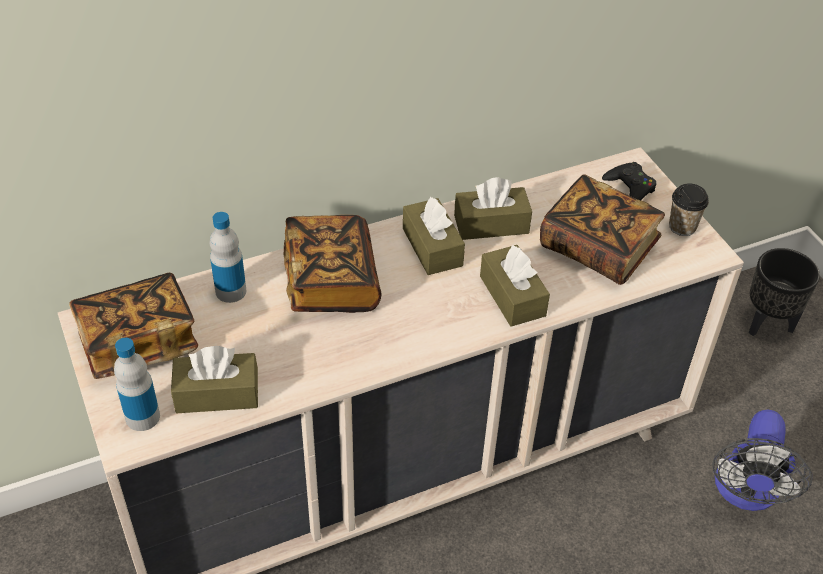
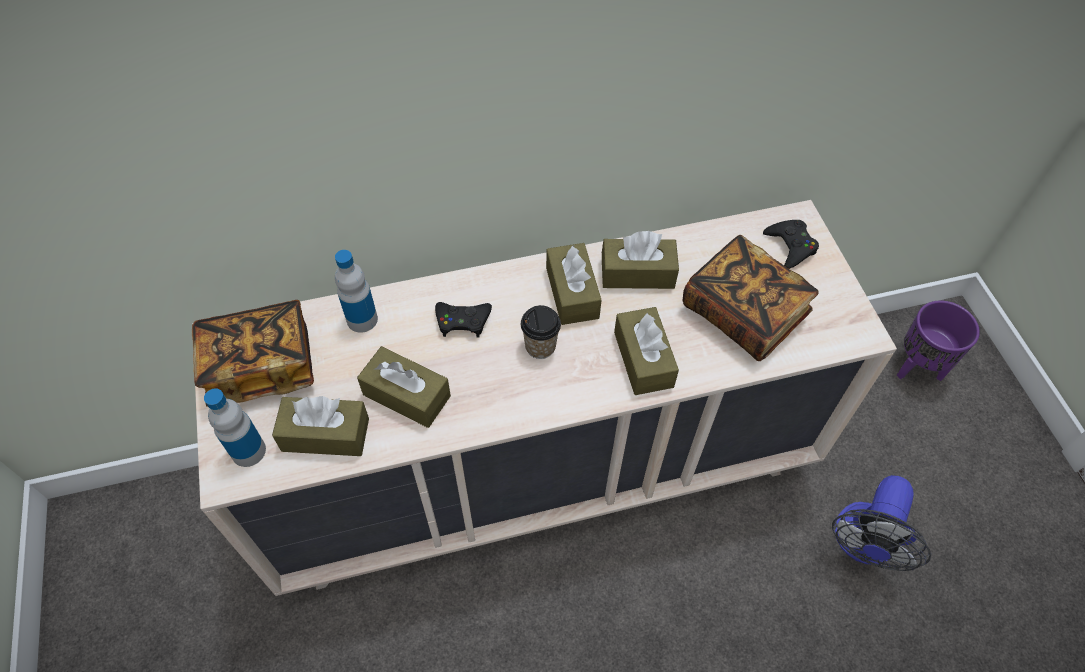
camera: 10 degrees right, 10 degrees up
(290, 351) = (406, 395): none -> brown tissue box
(331, 282) = (462, 321): book -> black game controller
(682, 227) = (838, 299): cup -> cup (540, 346)
(767, 323) = (916, 367): black planter -> purple planter

